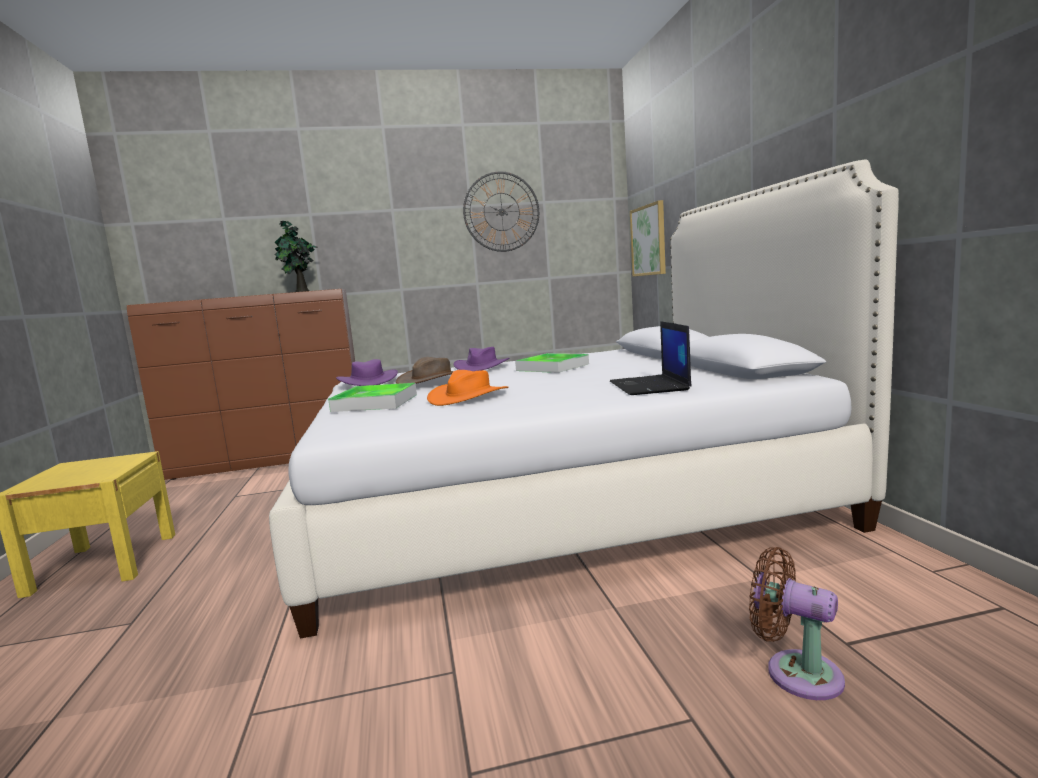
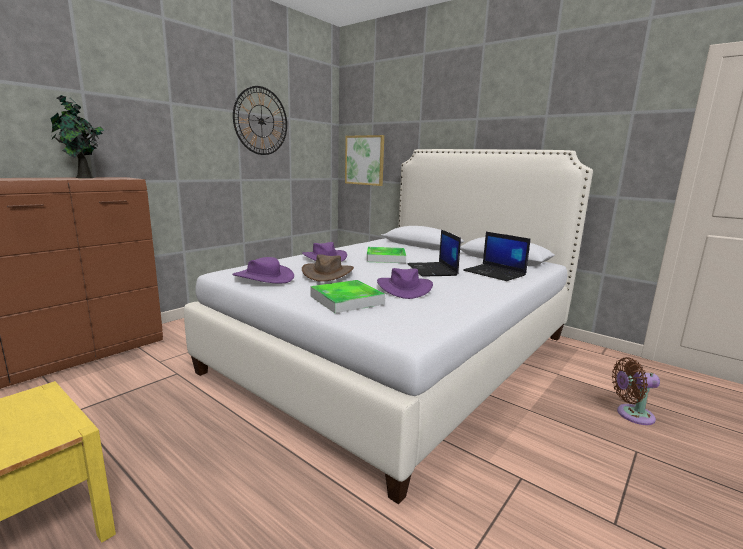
camera: 40 degrees left, 5 degrees up
(468, 396) = (404, 288): orange hat -> purple hat
(568, 380) = (432, 270): none -> laptop

